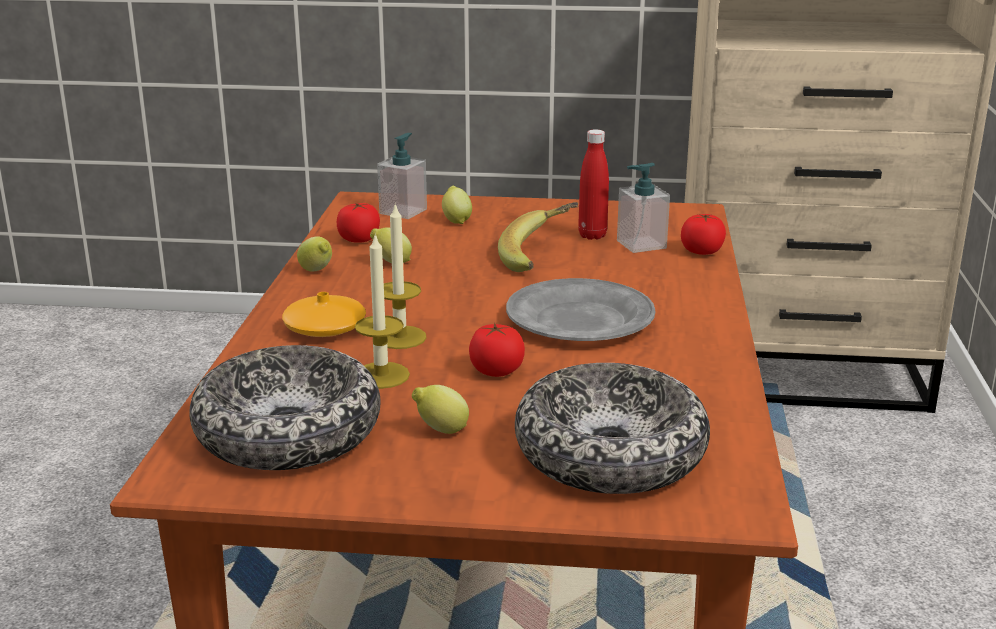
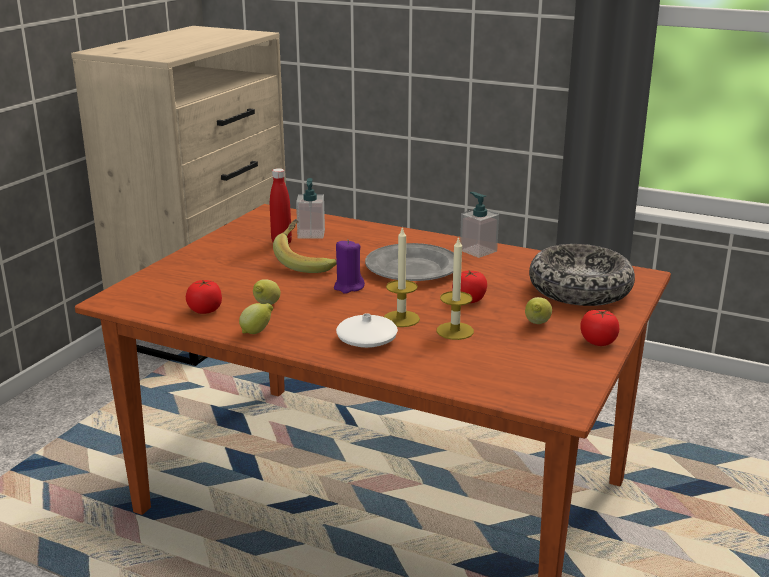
camera: 70 degrees left, 0 degrees up
(289, 432) = (519, 366): bowl -> none
(325, 328) = (367, 340): orange vase -> white vase
(403, 211) = (161, 288): soap dispenser -> soap dispenser (478, 251)
(456, 220) = (204, 274): lemon -> none
(480, 293) = (348, 287): none -> purple candle
(702, 251) = (338, 223): tomato -> tomato (598, 342)

